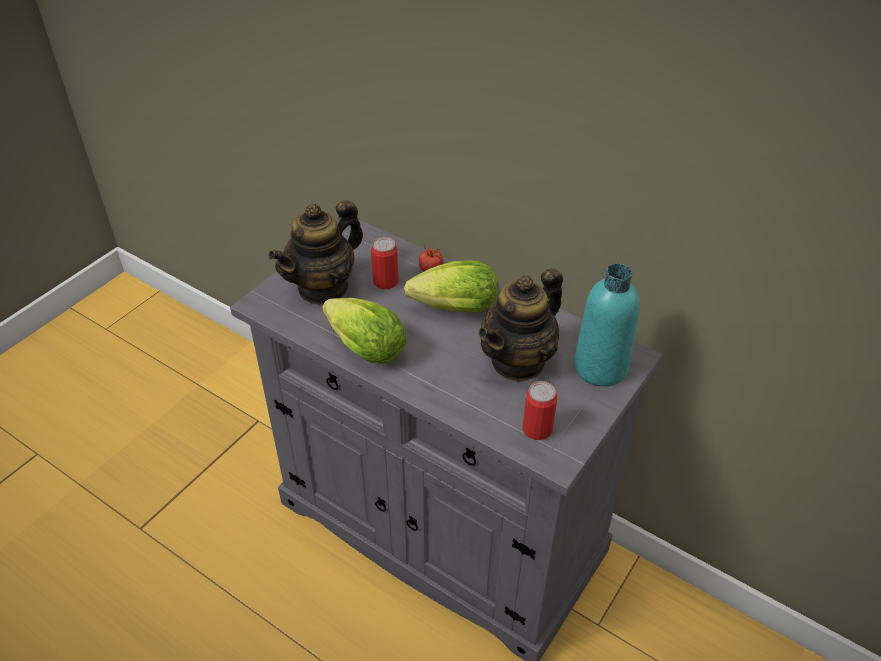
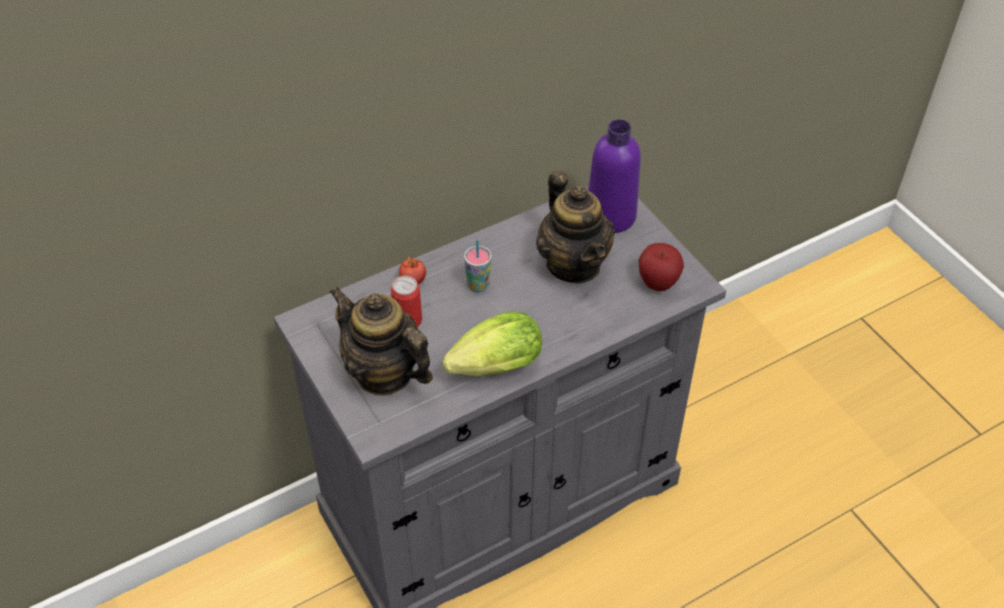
camera: 65 degrees left, 5 degrees up
(323, 287) = (384, 373): teapot -> teapot turned 150 degrees clockwise
(450, 308) = (478, 285): lettuce -> cup
(537, 429) = (658, 283): can -> apple
(600, 367) = (610, 216): turquoise bottle -> purple bottle

